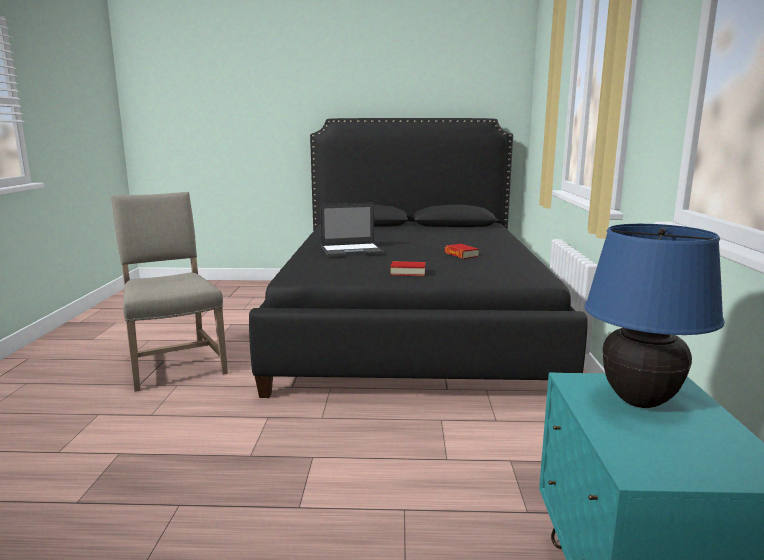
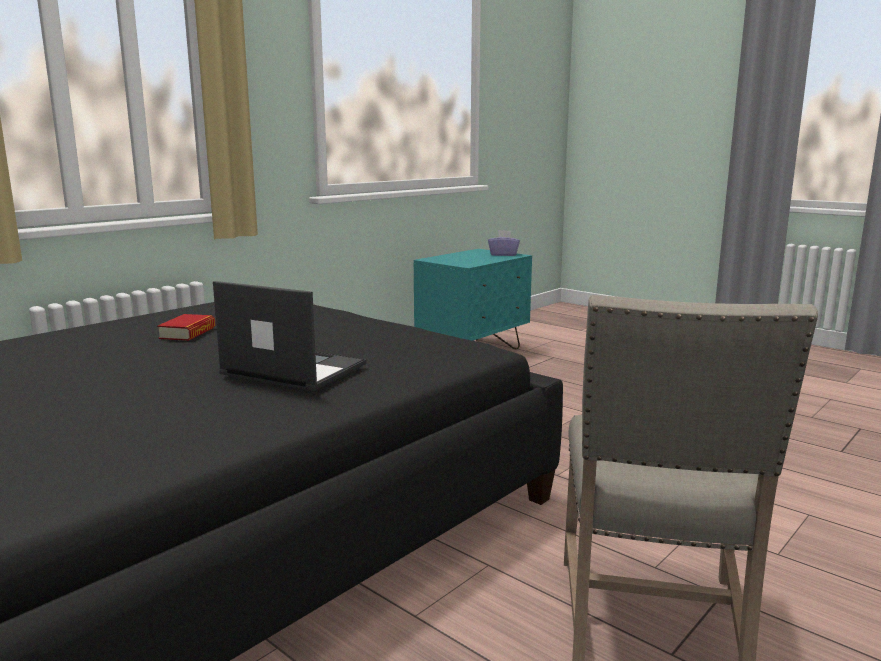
camera: 140 degrees left, 0 degrees up
(408, 272) = (344, 324): book -> none
(640, 401) = (463, 259): blue table lamp -> none
(662, 462) = (503, 254): none -> purple tissue box

